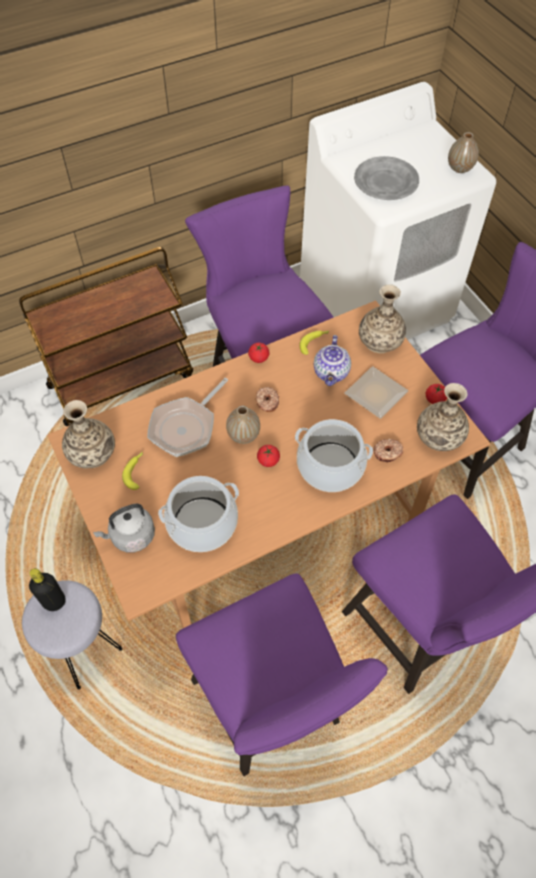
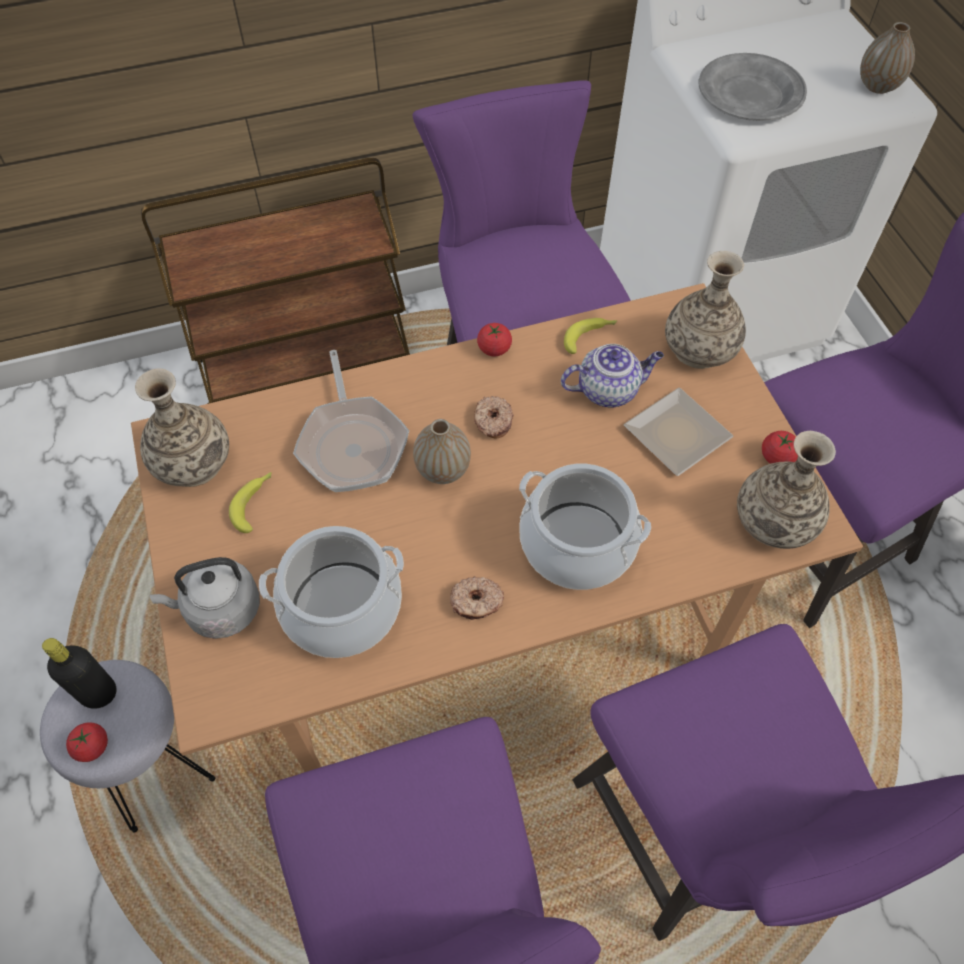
camera: 10 degrees right, 0 degrees up
(186, 427) = (352, 443): frying pan -> frying pan turned 60 degrees counterclockwise
(268, 460) = (475, 518): tomato -> tomato (92, 746)
(331, 373) = (609, 390): teapot -> teapot turned 120 degrees counterclockwise
(387, 453) = (679, 536): donut -> donut (476, 602)

